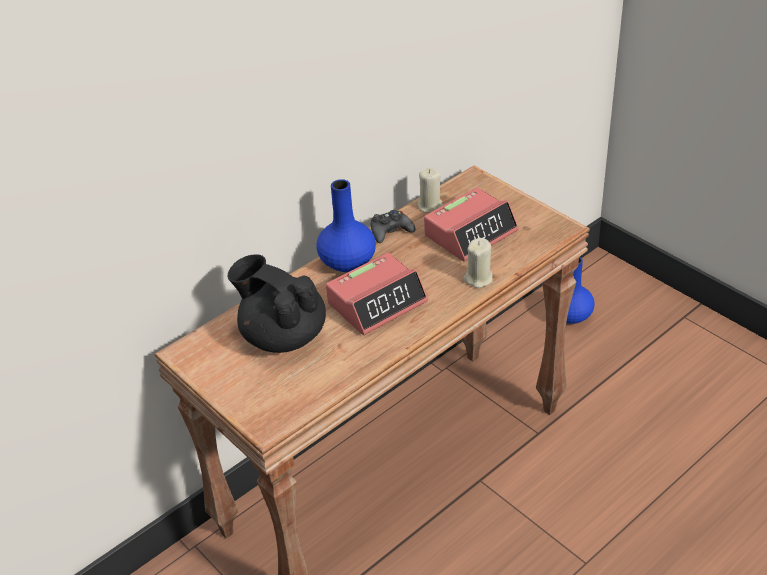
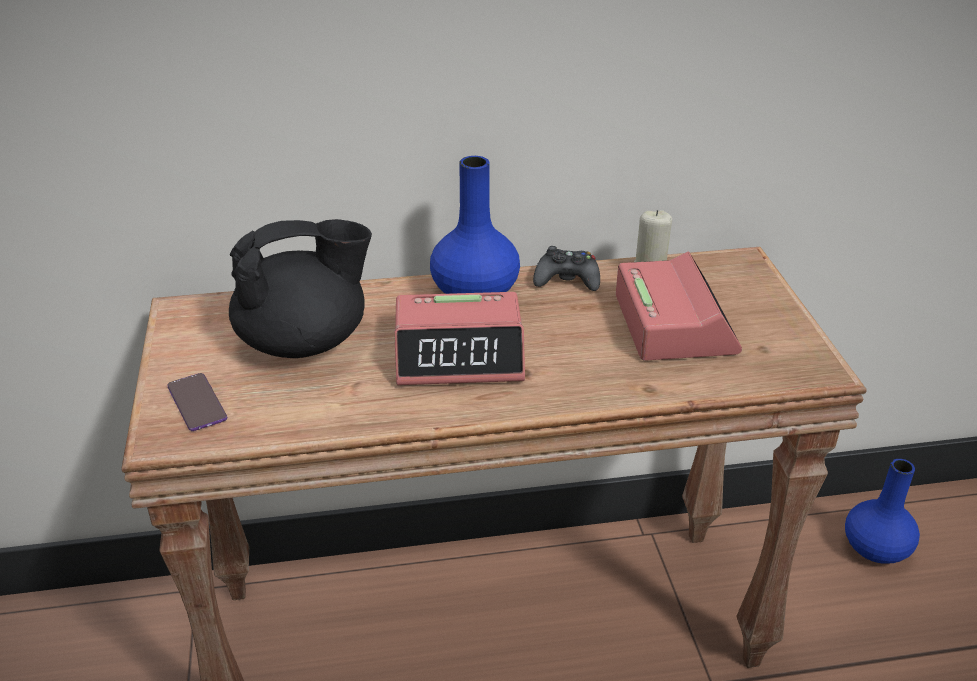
camera: 30 degrees right, 5 degrees down
(263, 398) = (197, 403): none -> phone
(283, 335) = (305, 341): black teapot -> black teapot turned 90 degrees clockwise
(471, 233) = (674, 323): alarm clock -> alarm clock turned 90 degrees counterclockwise
(478, 278) = (627, 384): beige candle -> none

